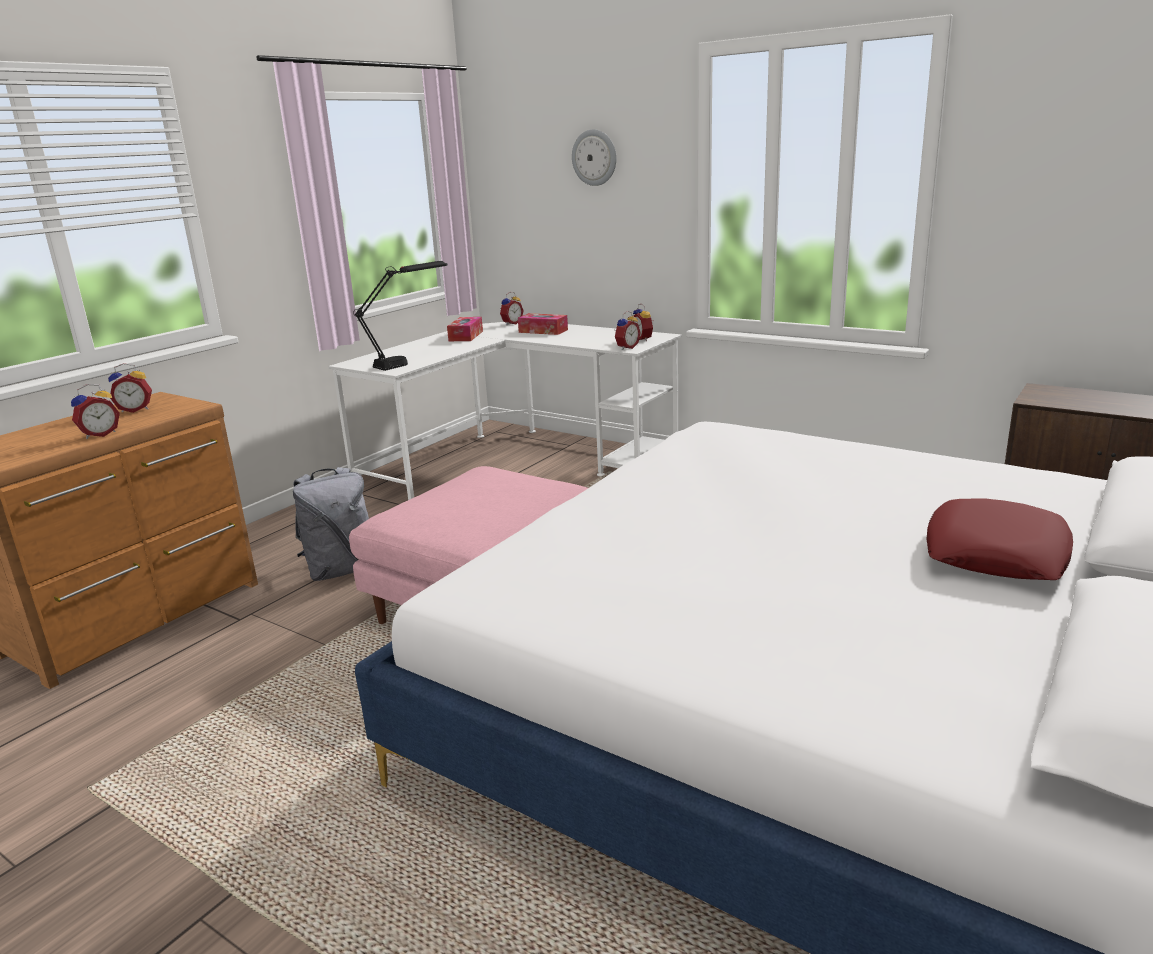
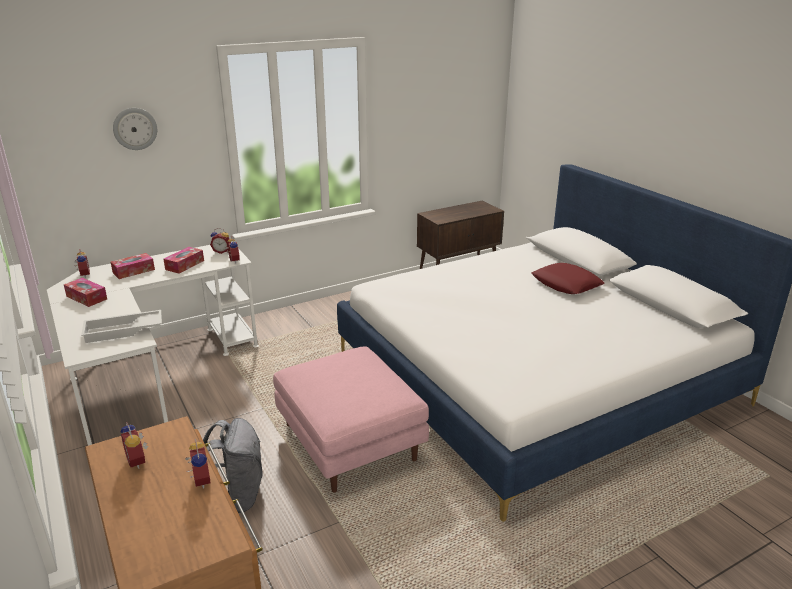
camera: 65 degrees left, 5 degrees up
(136, 410) = (138, 461): alarm clock -> alarm clock turned 135 degrees clockwise
(410, 361) = (123, 331): black table lamp -> white tray
(585, 338) = (185, 265): none -> tissue box

